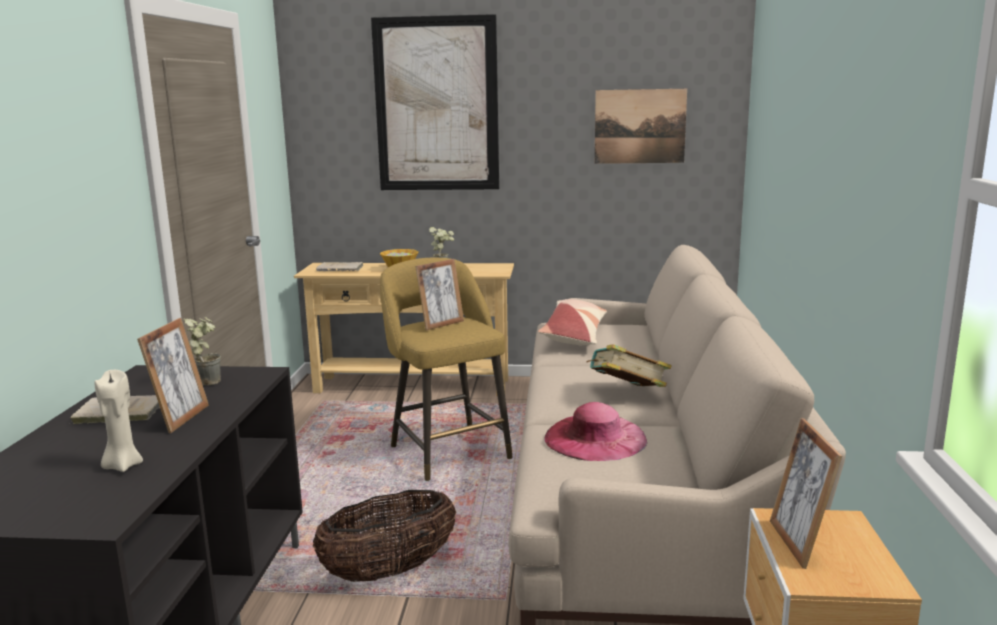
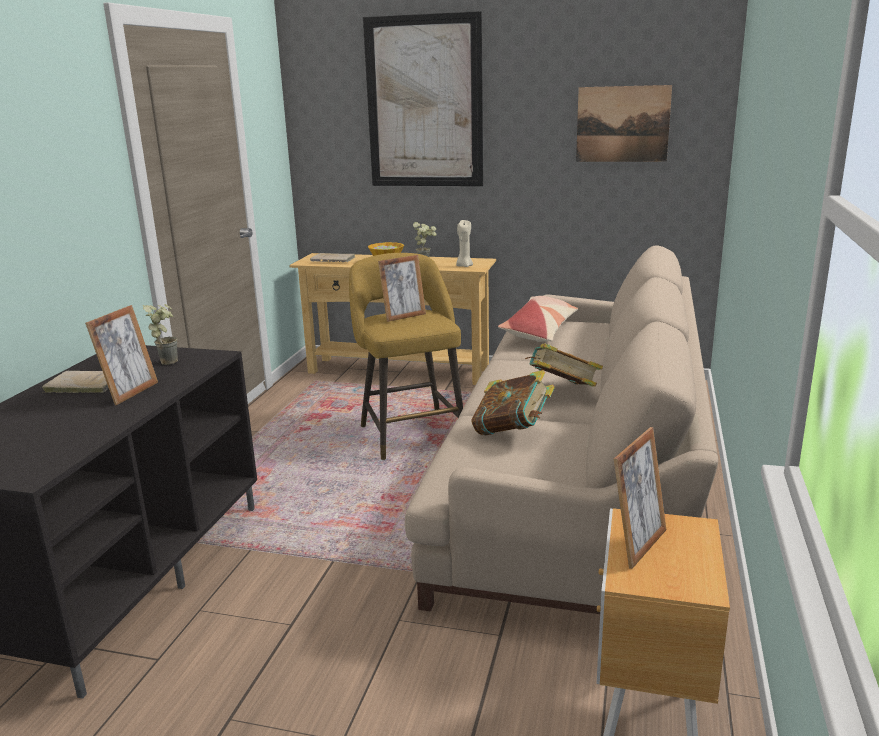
camera: 10 degrees right, 5 degrees up
(122, 466) = (66, 431): beige candle -> beige candle (464, 266)
(389, 571) = (324, 537): basket -> none
(595, 438) = (512, 432): pink hat -> book
(798, 543) = (637, 545): picture frame -> picture frame turned 150 degrees counterclockwise

